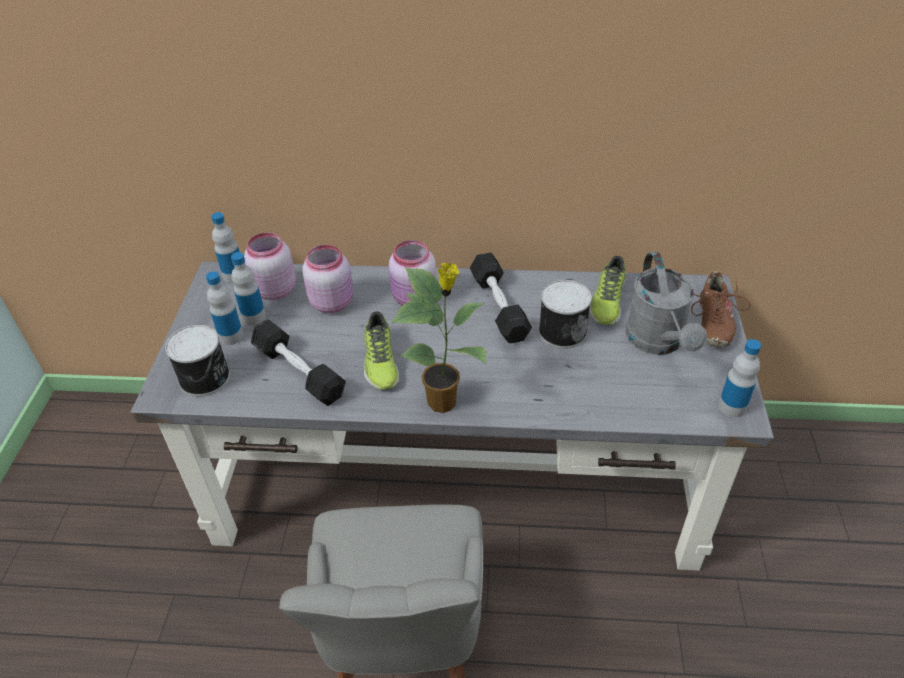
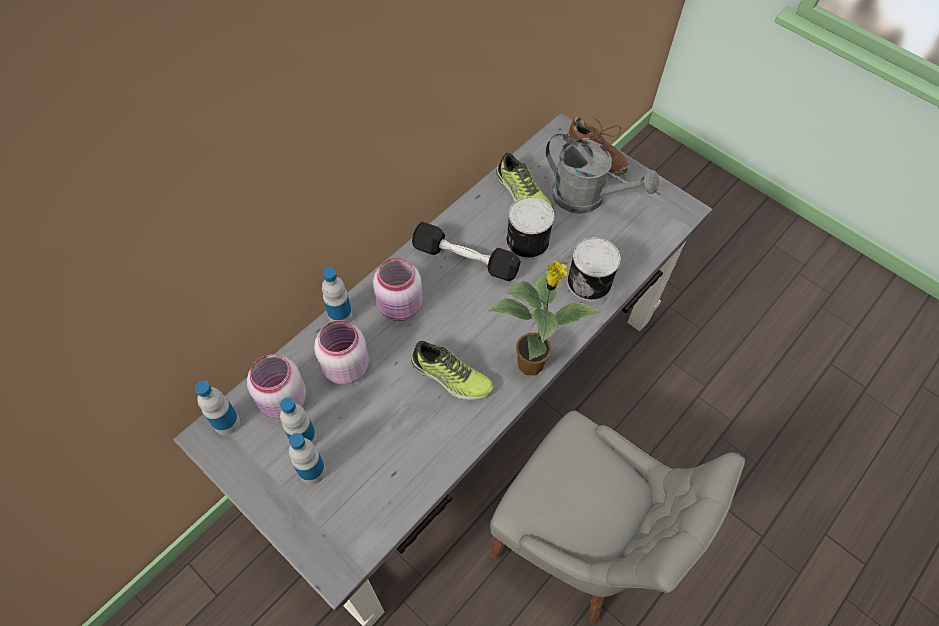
camera: 55 degrees left, 15 degrees up
(206, 378) = (348, 521): can -> can (590, 281)
(299, 372) = (409, 442): black dumbbell -> none
(732, 407) = (673, 207): bottle -> bottle (340, 316)

